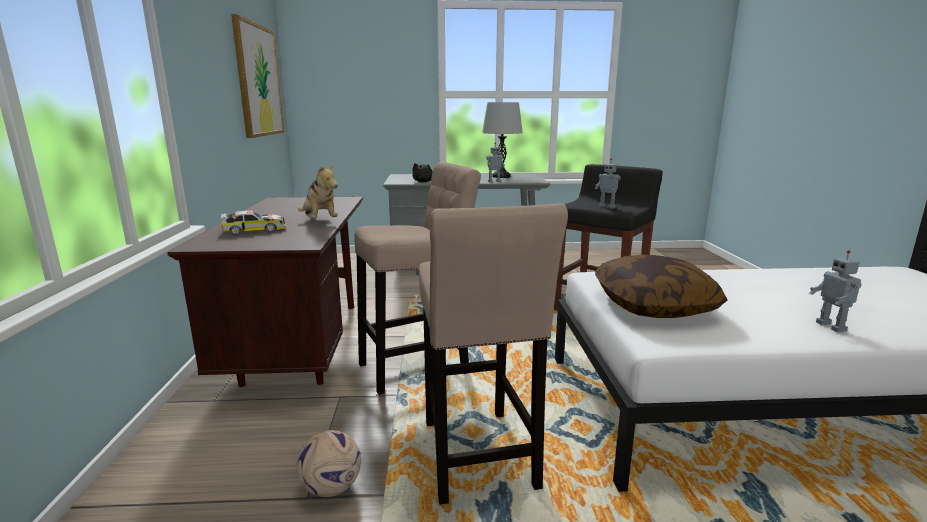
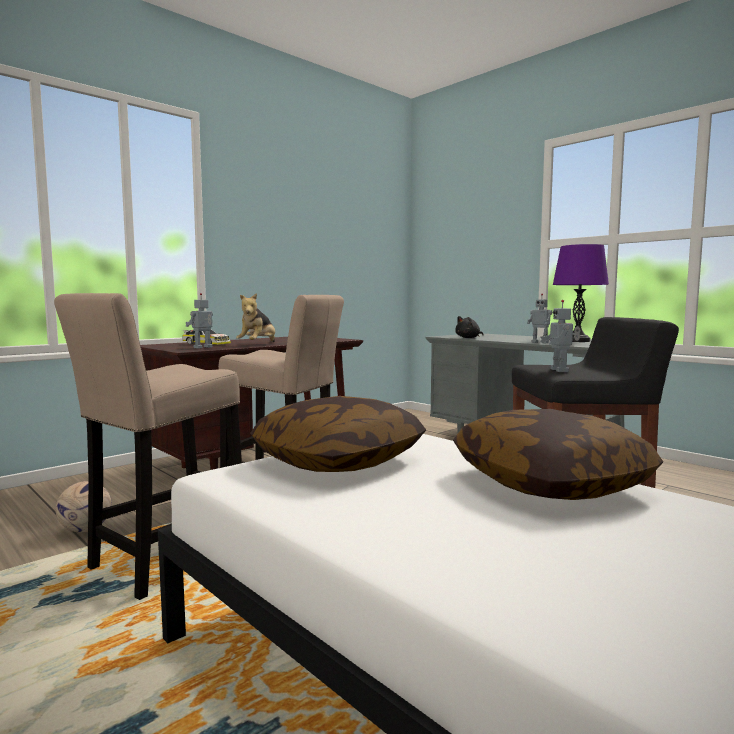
camera: 50 degrees right, 10 degrees down
(258, 81) = (355, 241): picture -> none
(501, 176) = (577, 341): grey table lamp -> purple table lamp
(744, 280) = (548, 483): none -> pillow
(832, 326) = (428, 543): toy robot -> toy robot (203, 347)

